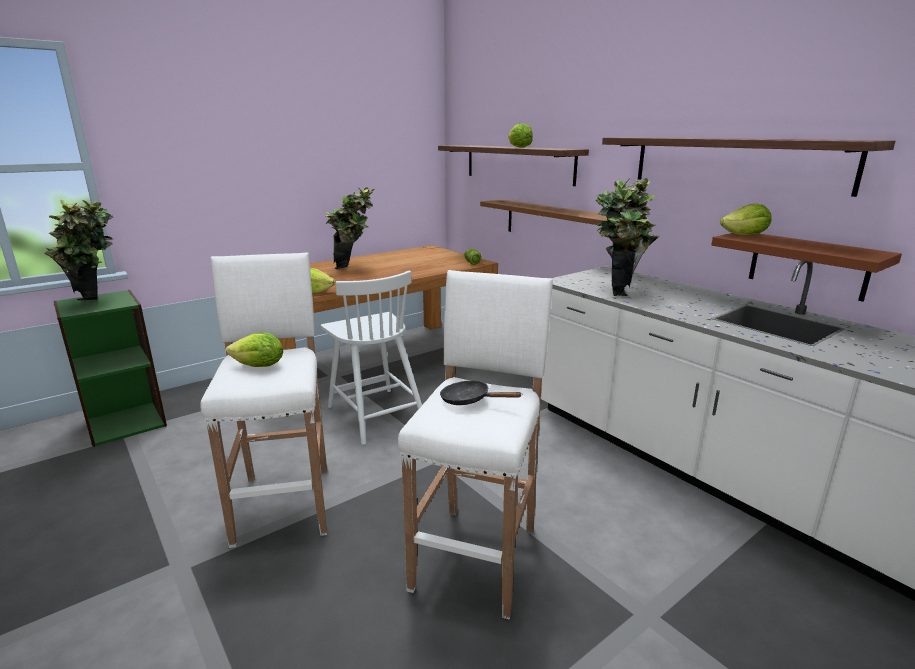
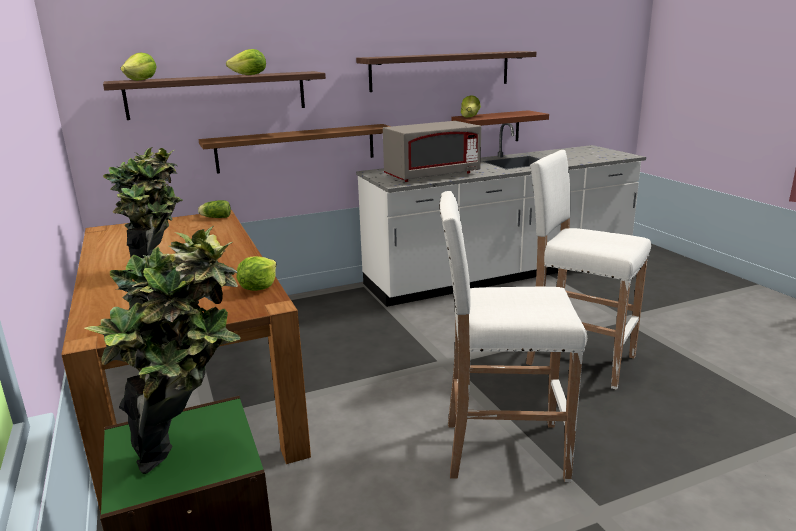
camera: 75 degrees left, 0 degrees up
(259, 366) = (518, 304): lettuce -> lettuce (142, 80)
(375, 414) = (344, 391): white chair -> none
(470, 400) = (590, 240): black frying pan -> none
(620, 290) = (432, 175): potted plant -> grey microwave

